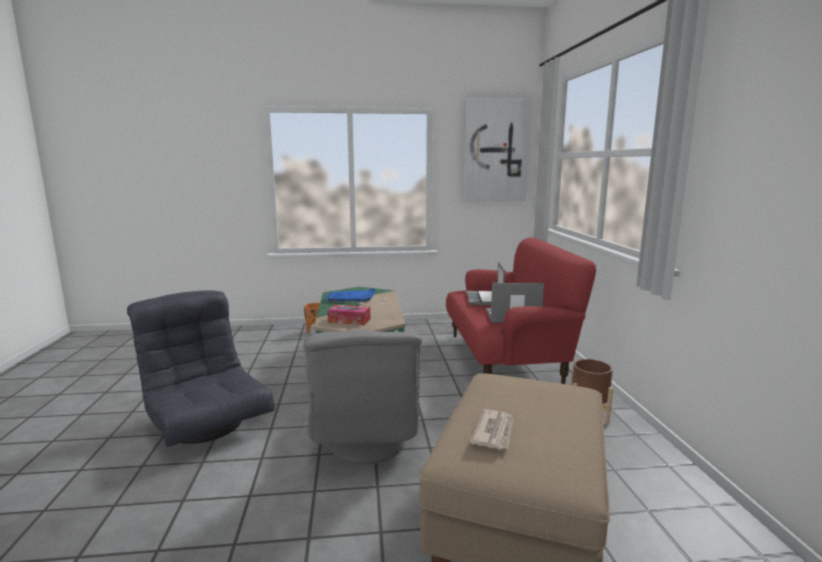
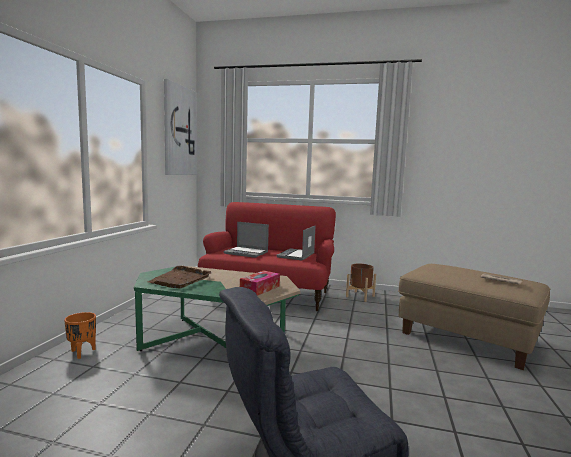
camera: 70 degrees left, 5 degrees down
(351, 297) = (180, 279): blue tray -> brown tray
(365, 442) = (376, 365): grey armchair -> none

